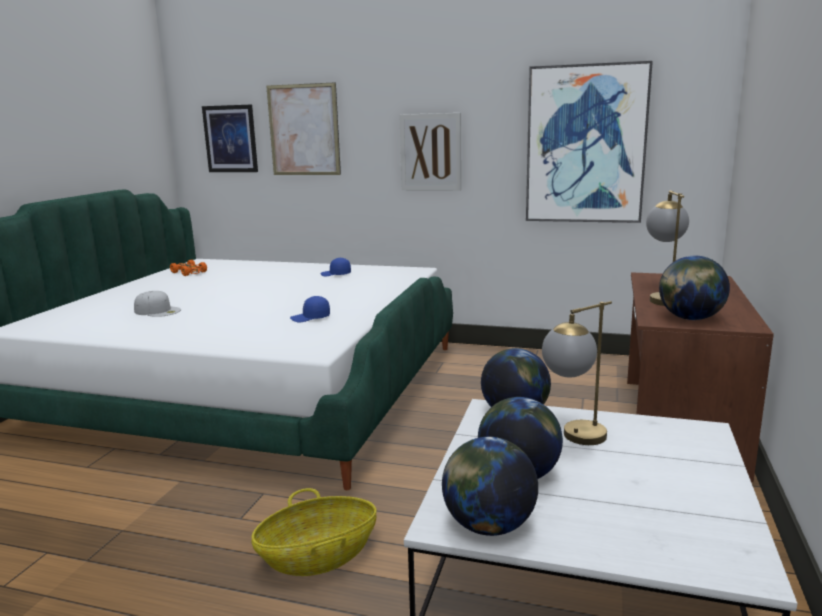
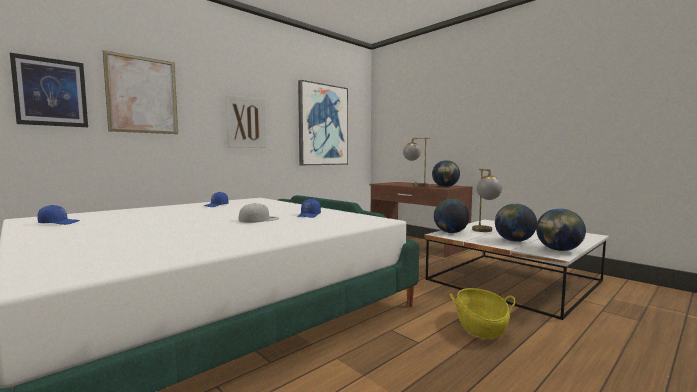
camera: 60 degrees left, 10 degrees down
(158, 311) = (175, 236): white cap -> white cap (259, 219)
(189, 272) = (59, 223): orange toy car -> blue cap

